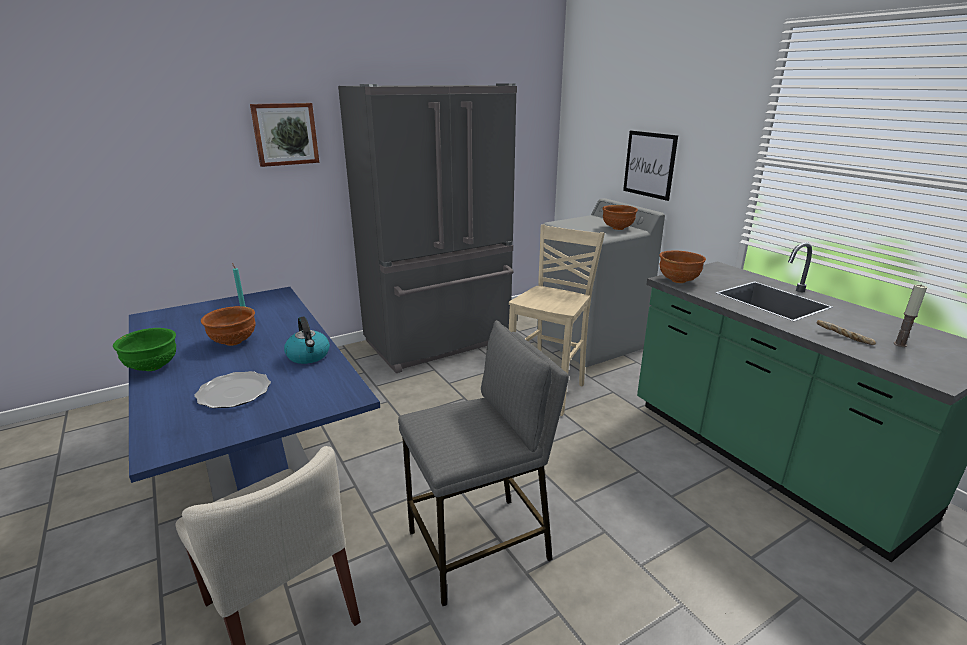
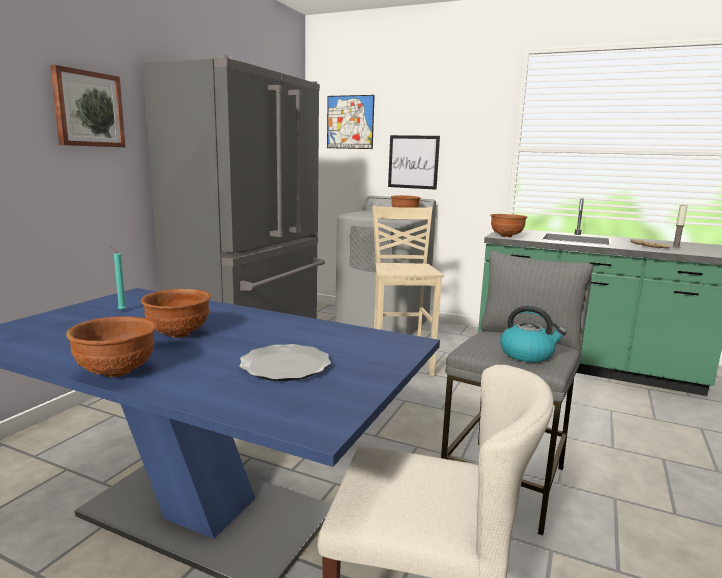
camera: 35 degrees left, 10 degrees down
(153, 367) = (117, 372): green bowl -> brown bowl
(309, 356) = (297, 327): kettle -> kettle (527, 354)
(596, 112) = (350, 122): none -> picture

